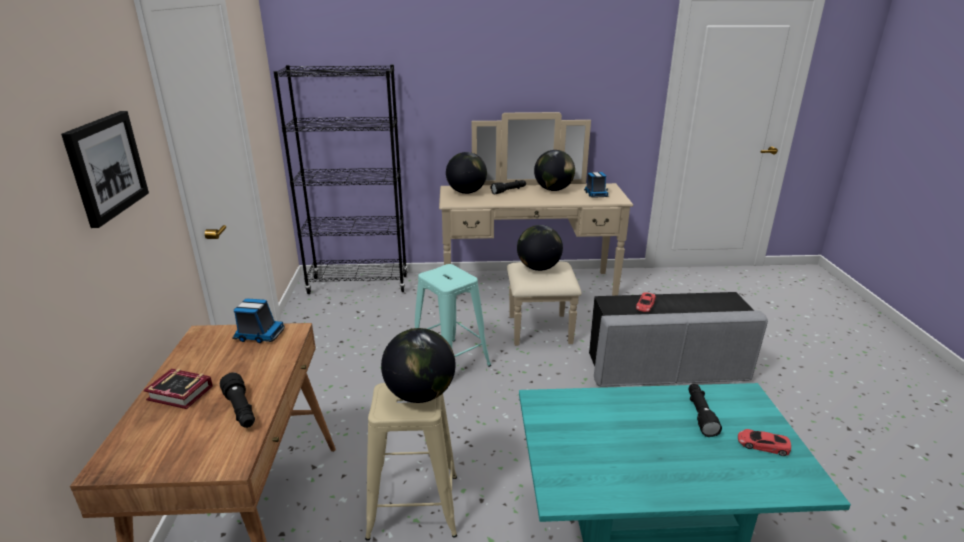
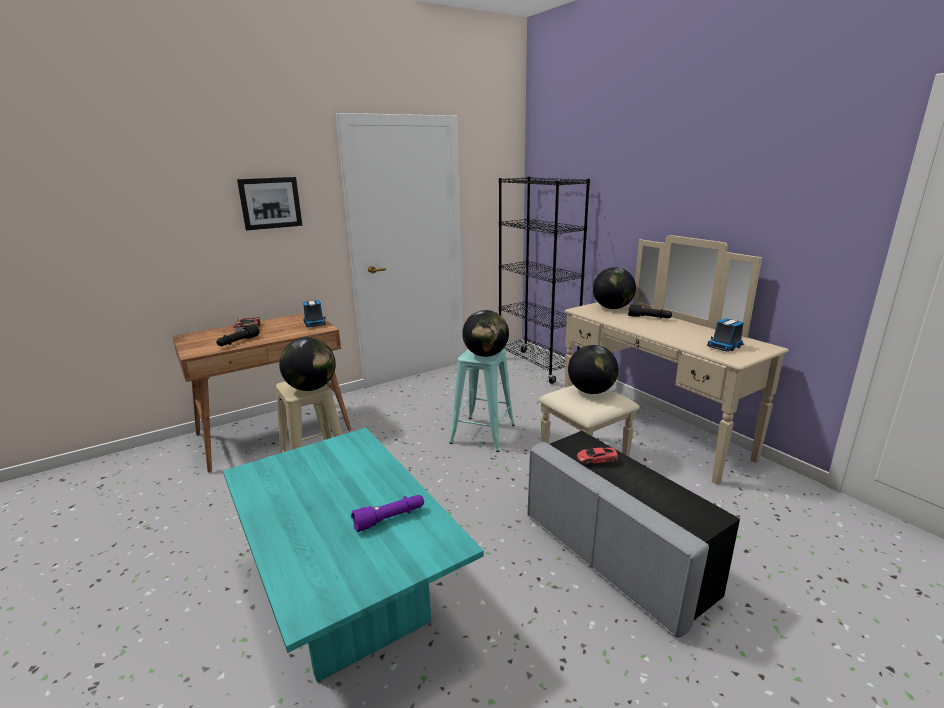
camera: 60 degrees right, 5 degrees down
(553, 190) = (693, 330): globe -> globe (485, 355)
(700, 414) = (390, 519): black flashlight -> purple flashlight
(763, 445) = (361, 567): red toy car -> none

